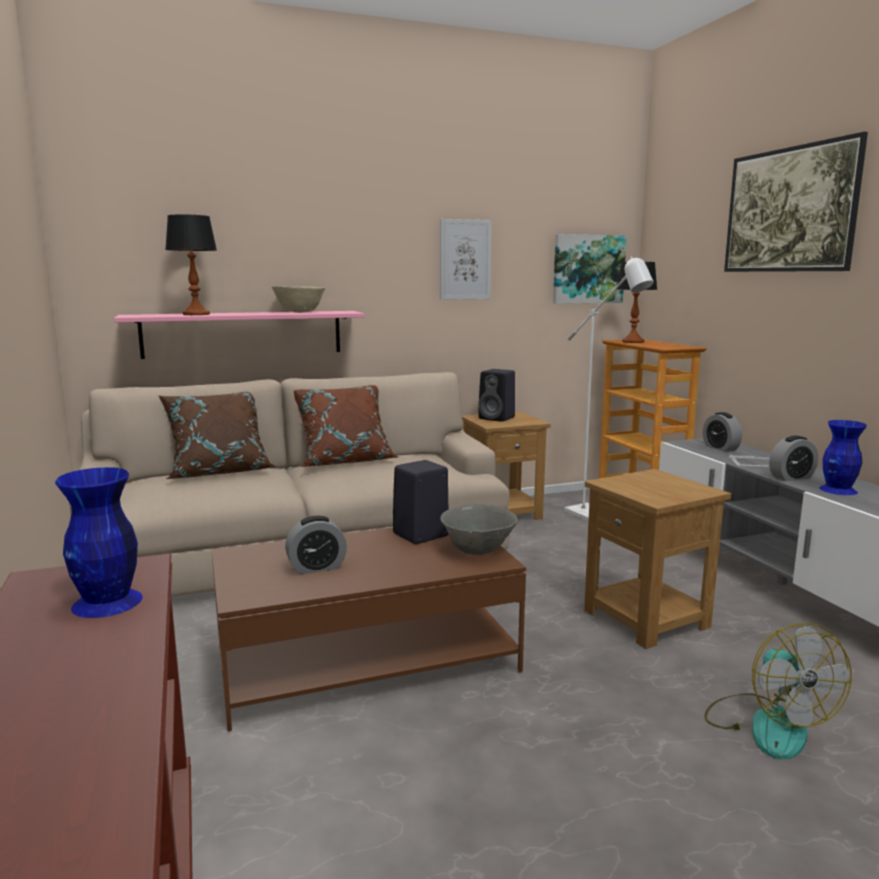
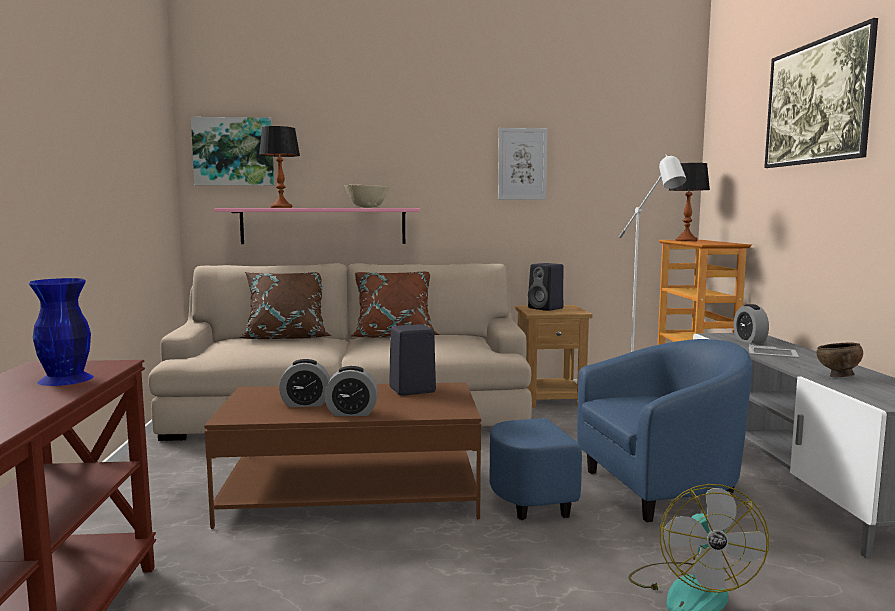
camera: 15 degrees right, 5 degrees down
(478, 551) = (450, 404): grey bowl -> none
(588, 269) = (646, 172): picture -> picture (233, 152)
(647, 619) = (630, 493): brown side table -> blue armchair
(791, 477) = (798, 365): alarm clock -> alarm clock (352, 413)
(838, 490) = (837, 377): blue vase -> brown bowl

